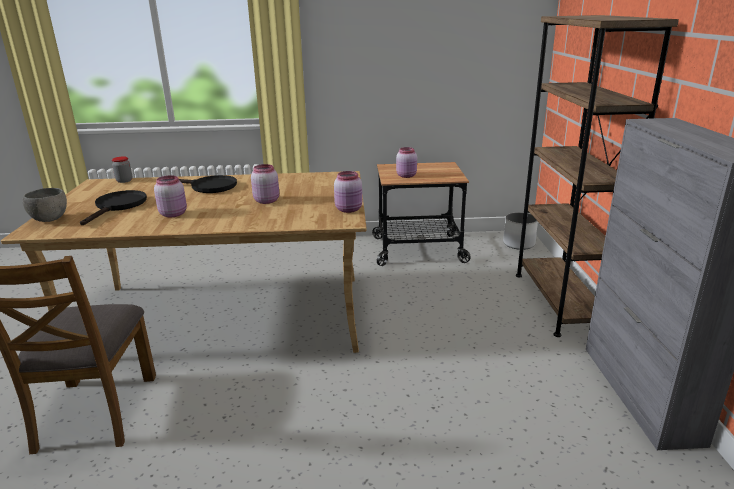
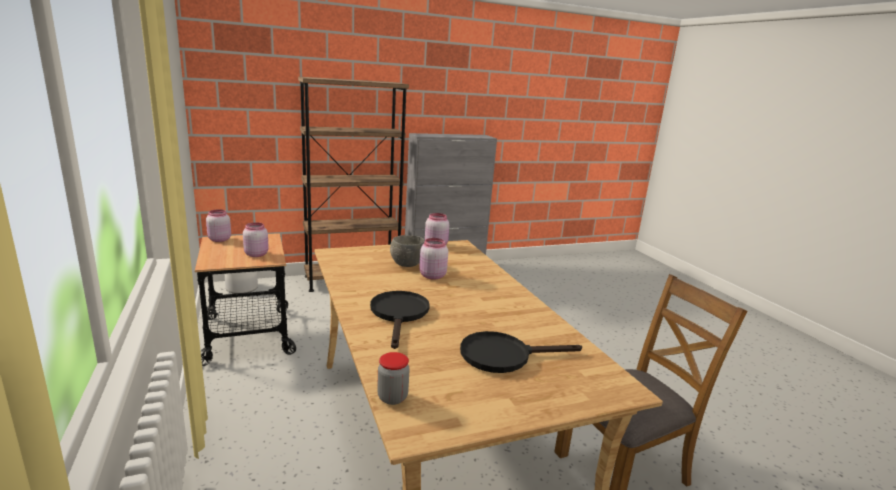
camera: 110 degrees left, 5 degrees down
(50, 219) = (583, 391): grey bowl -> grey bowl (407, 264)
(174, 214) = (498, 312): pink jar -> pink jar (219, 239)

